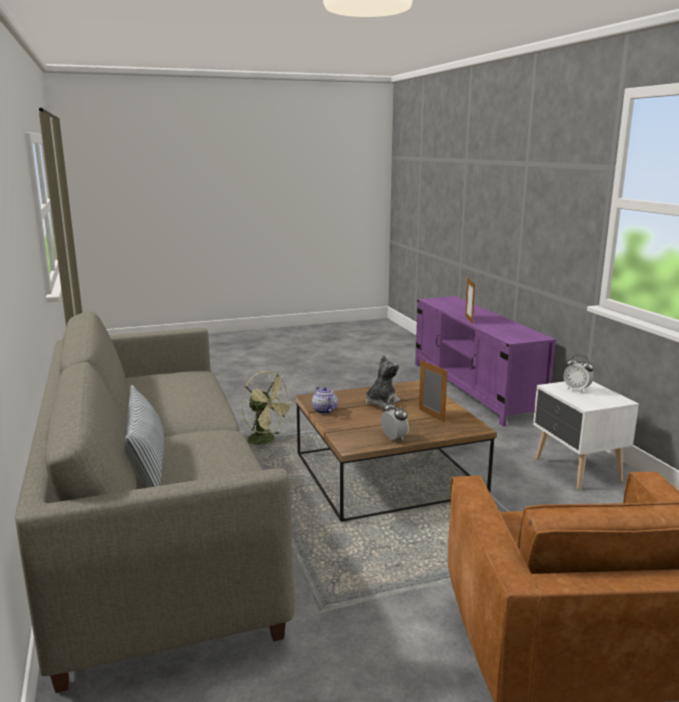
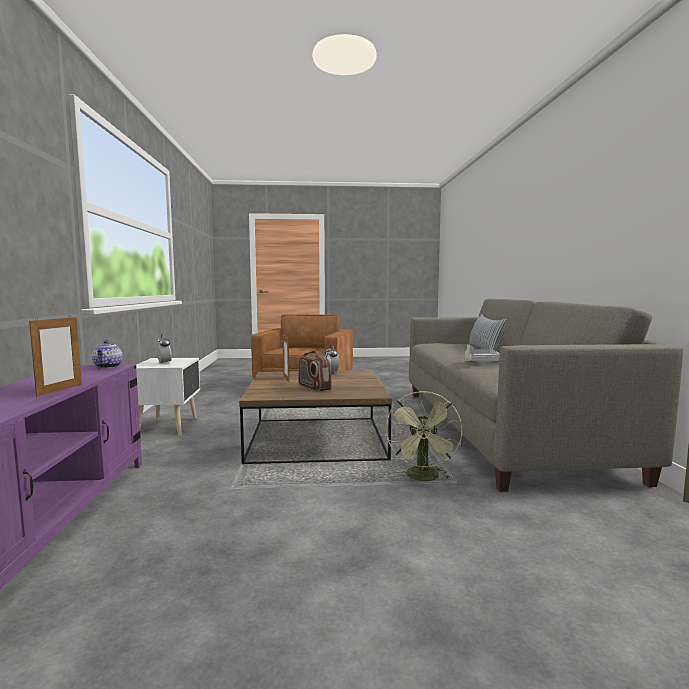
camera: 165 degrees left, 10 degrees down
(191, 406) = (481, 361): none -> grey tray
(266, 441) = (424, 478): green fan -> green fan turned 135 degrees counterclockwise
(324, 410) = (370, 386): teapot -> teapot (108, 367)
(381, 402) = (314, 387): plush toy -> radio

